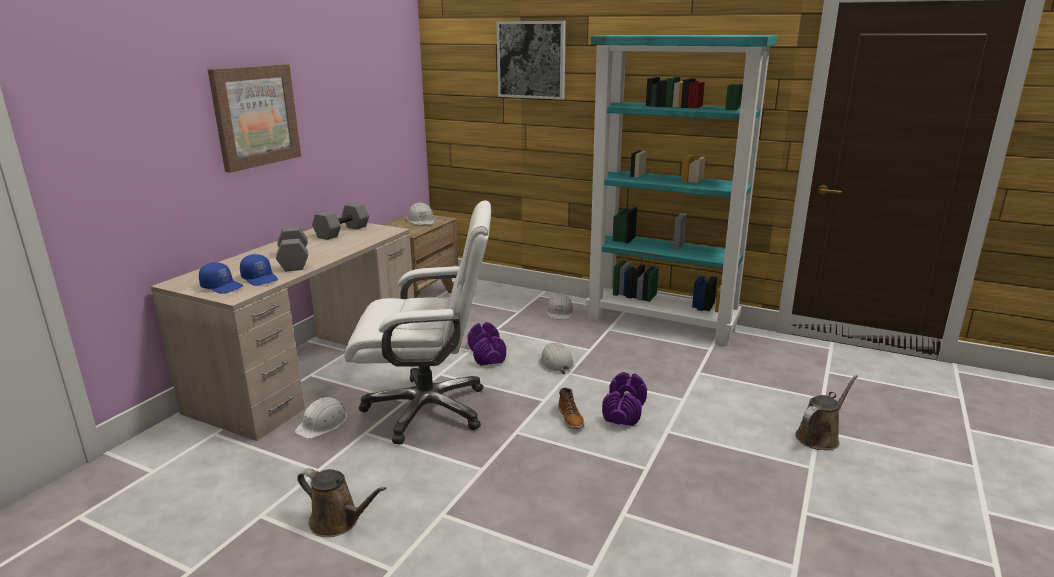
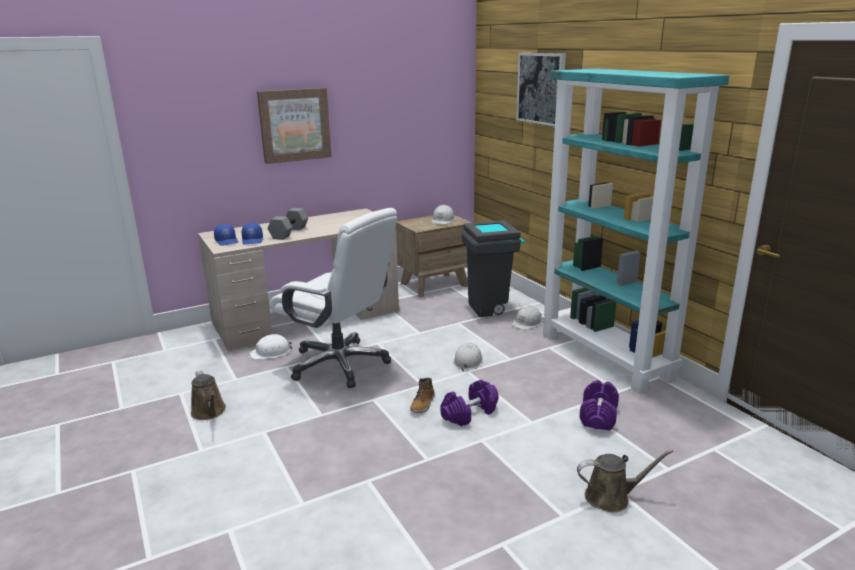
camera: 35 degrees right, 0 degrees up
(342, 232) = (350, 218): grey dumbbell -> none
(486, 355) = (426, 339): purple dumbbell -> purple dumbbell (598, 416)
(509, 308) = (491, 309): none -> grey trash can

